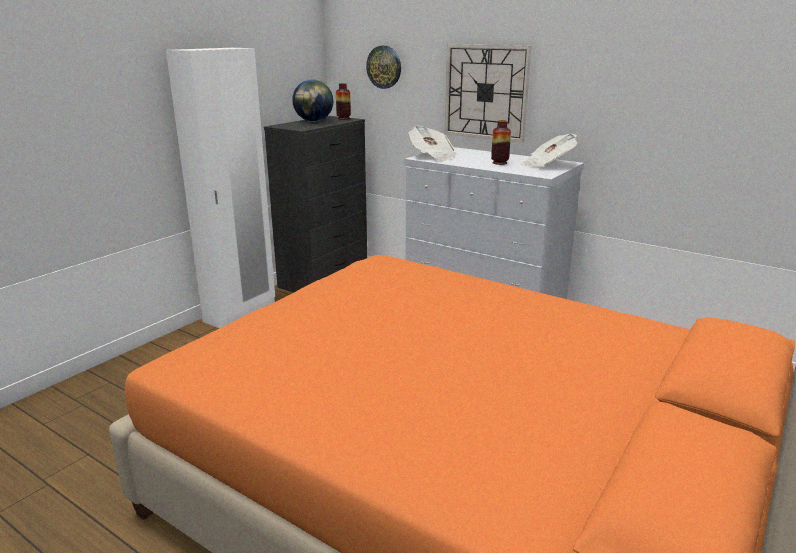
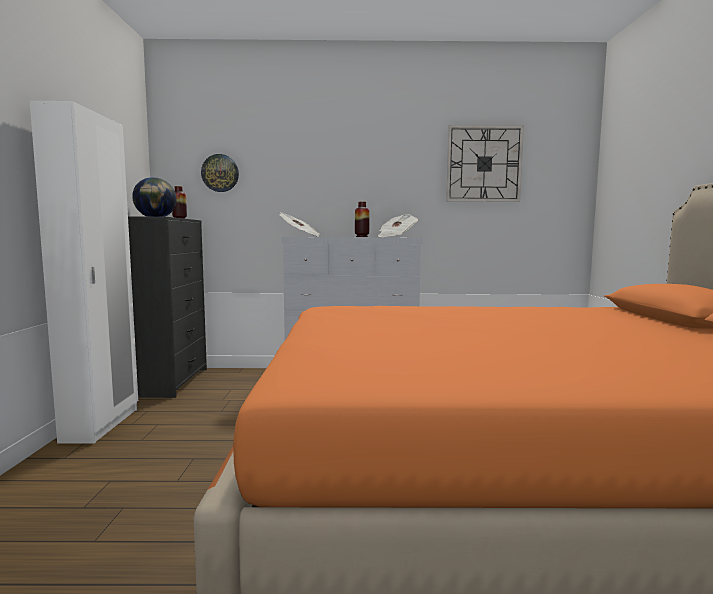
camera: 35 degrees left, 15 degrees down
(486, 92) = (323, 190): wall clock -> wall clock (484, 164)

